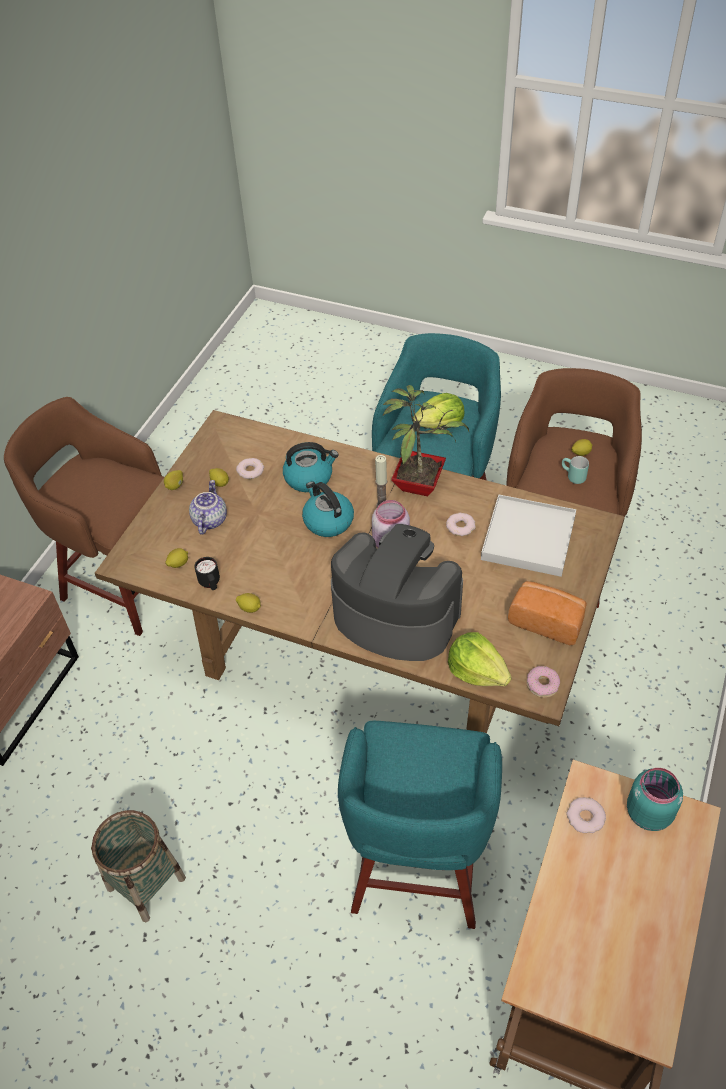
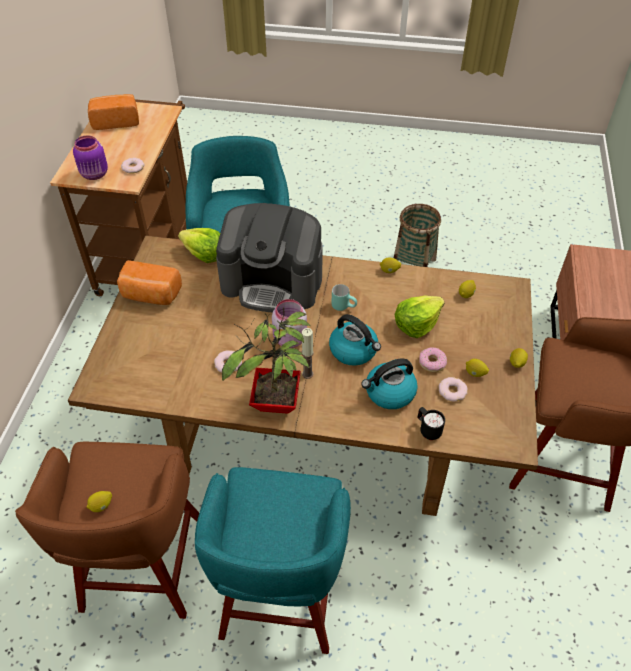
camera: 165 degrees right, 0 degrees up
(209, 520) = (463, 335): teapot -> none
(210, 584) = (430, 283): black mug -> black mug (428, 430)
(440, 424) = (269, 522): lettuce -> lettuce (416, 324)
(528, 538) = (164, 362): white tray -> none
(542, 685) = (156, 253): donut -> donut (432, 363)
(572, 477) = (115, 470): turquoise mug -> turquoise mug (344, 306)
(632, 968) = (116, 121): none -> bread
(647, 812) = (95, 174): turquoise jar -> purple jar

